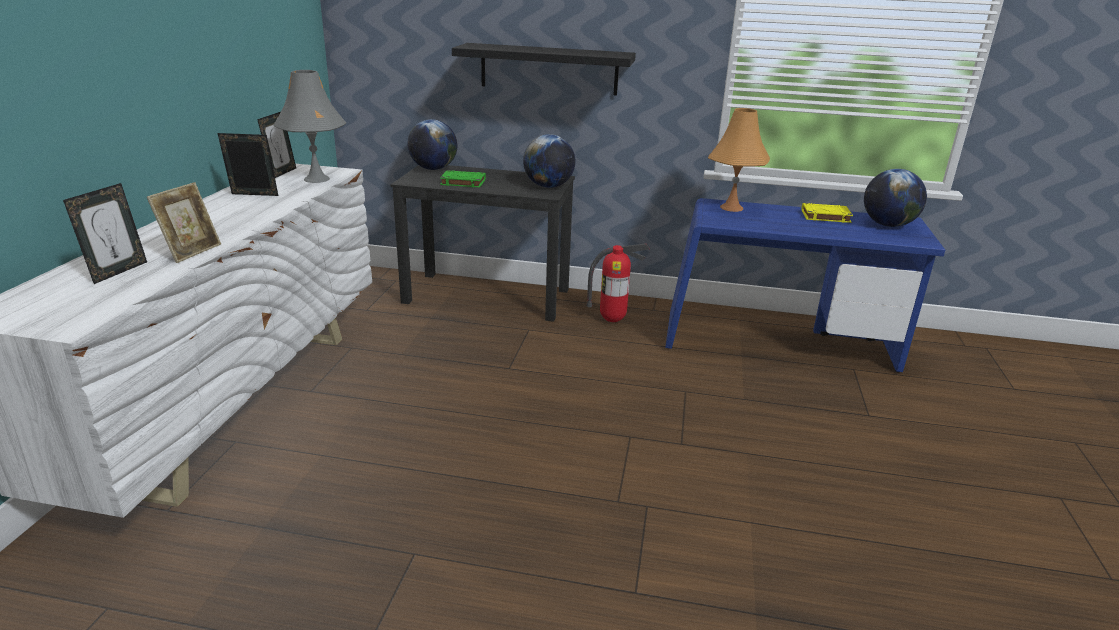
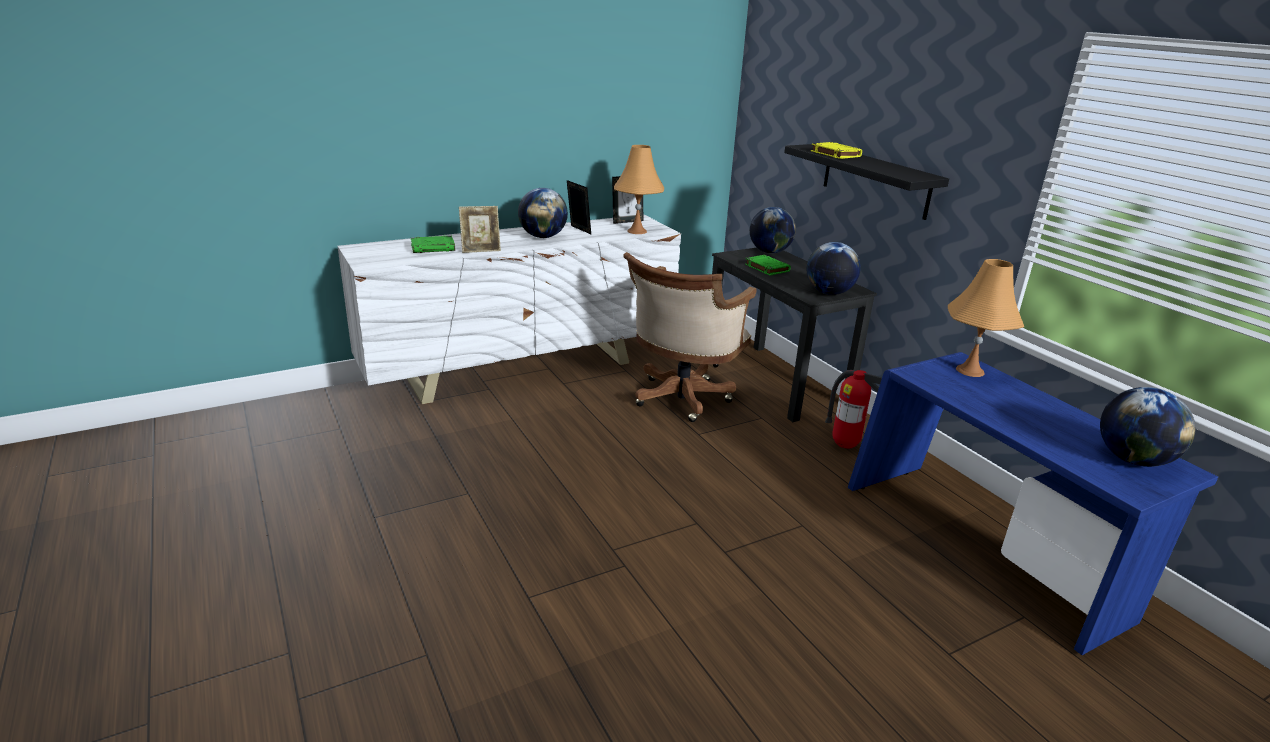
camera: 50 degrees right, 0 degrees up
(117, 272) = (433, 248): picture frame -> green book
(230, 214) = (543, 237): none -> globe
(316, 179) = (636, 231): grey table lamp -> orange table lamp
(445, 348) = (680, 400): none -> office chair
(825, 216) = (1066, 419): yellow book -> yellow book (834, 154)

